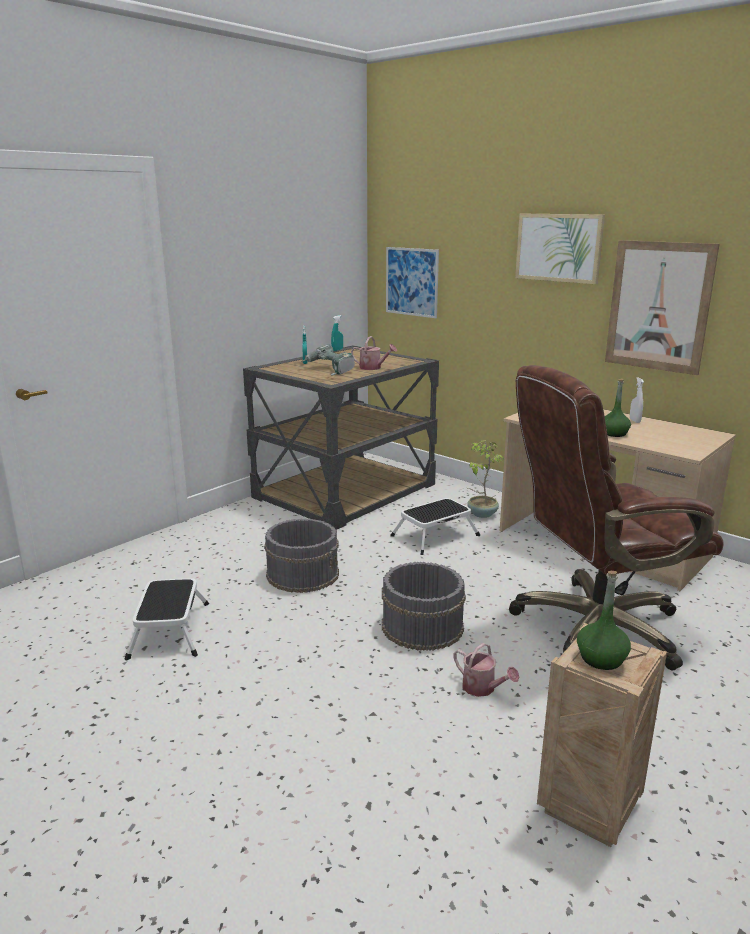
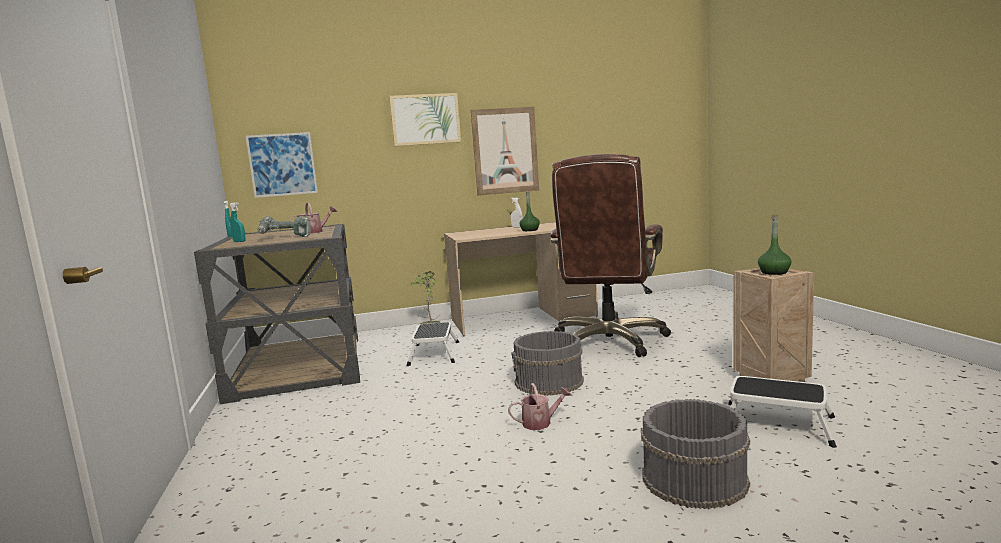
camera: 55 degrees left, 10 degrees down
(170, 630) = (410, 484): black step ladder -> black step ladder (777, 423)
(303, 574) = (409, 407): grey bucket -> grey bucket (693, 478)
(482, 688) = (640, 380): watering can -> watering can (540, 423)

